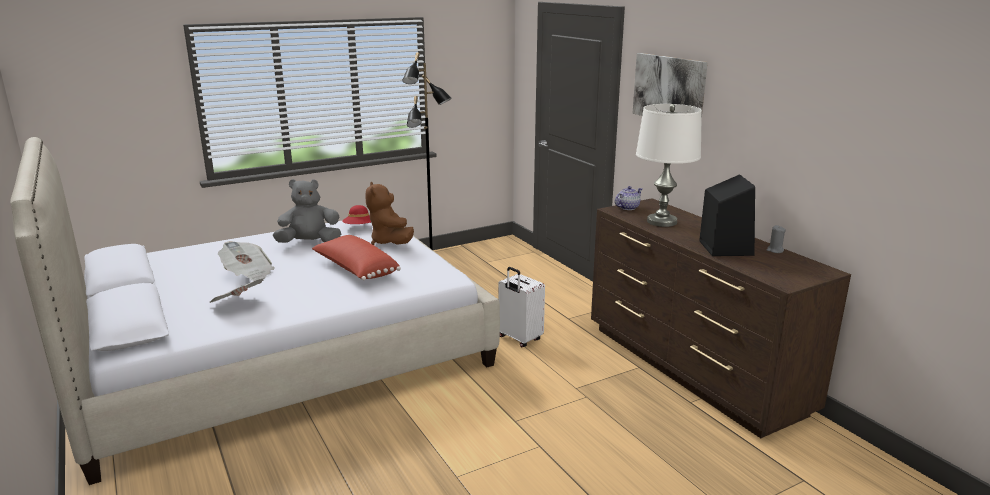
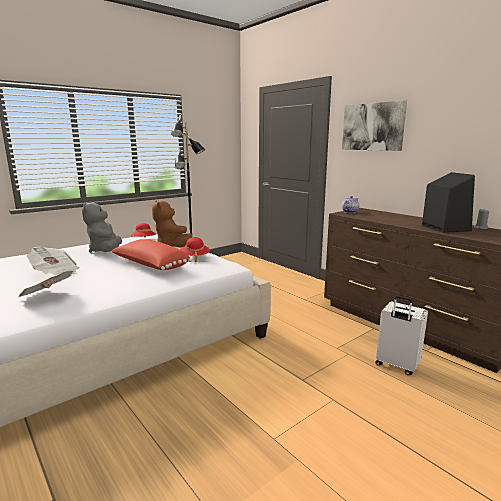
camera: 10 degrees left, 5 degrees down
(309, 243) = (106, 251): grey plush toy -> grey plush toy turned 75 degrees counterclockwise
(411, 260) = (195, 257): none -> red hat
(519, 339) = (276, 316): white suitcase -> white suitcase (396, 366)
(661, 221) = (382, 217): white table lamp -> none

